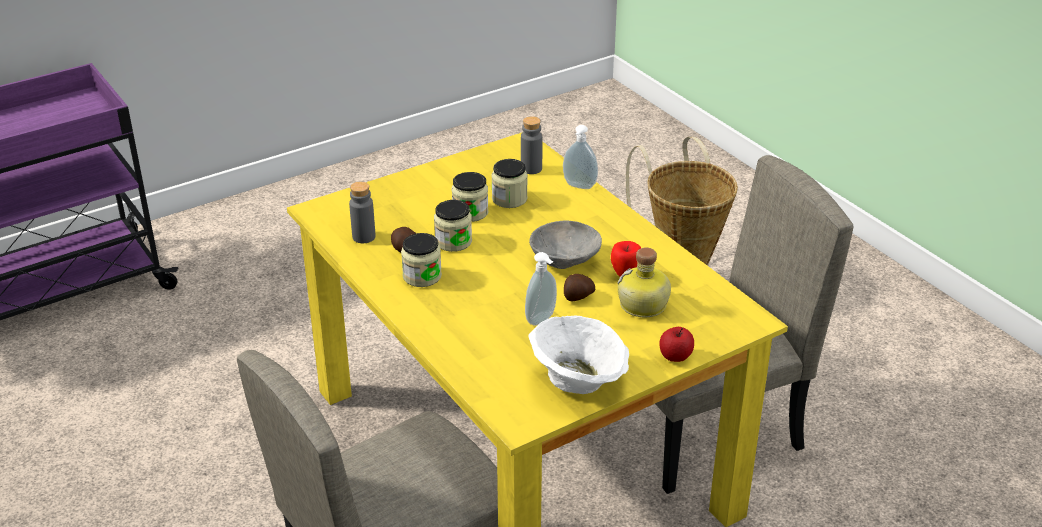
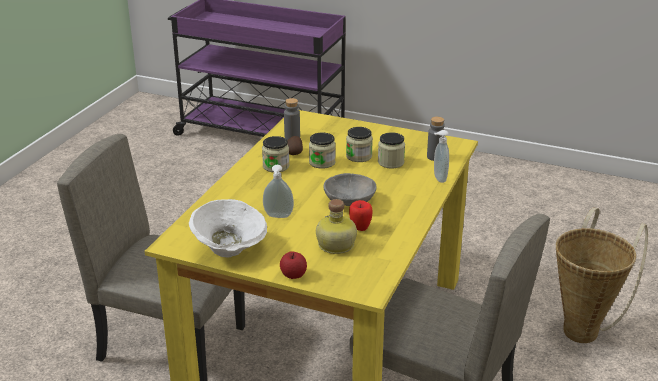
camera: 55 degrees right, 5 degrees down
(577, 297) = (315, 220): potato -> none

